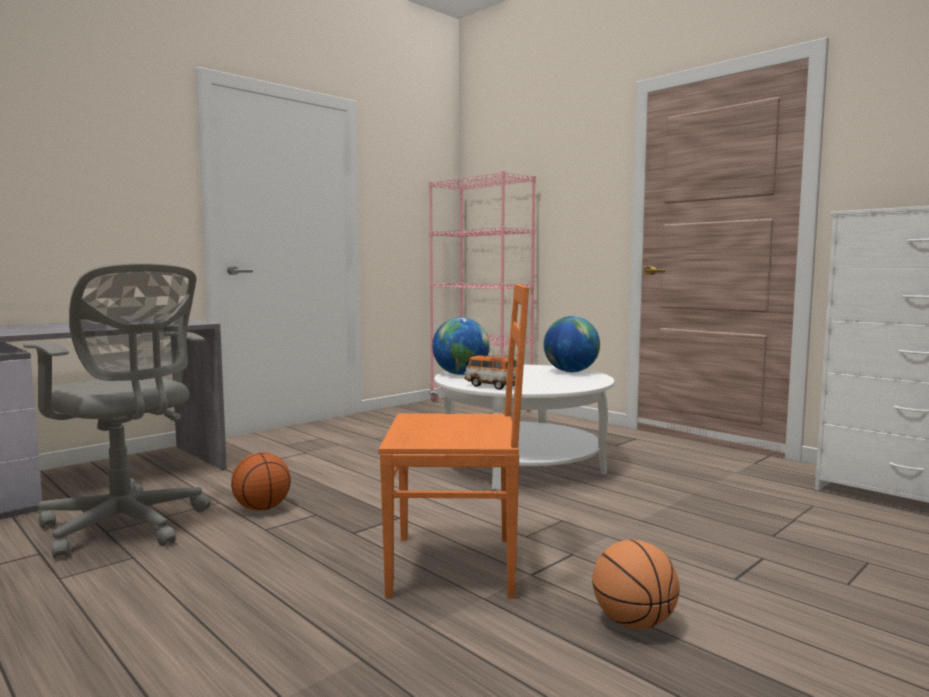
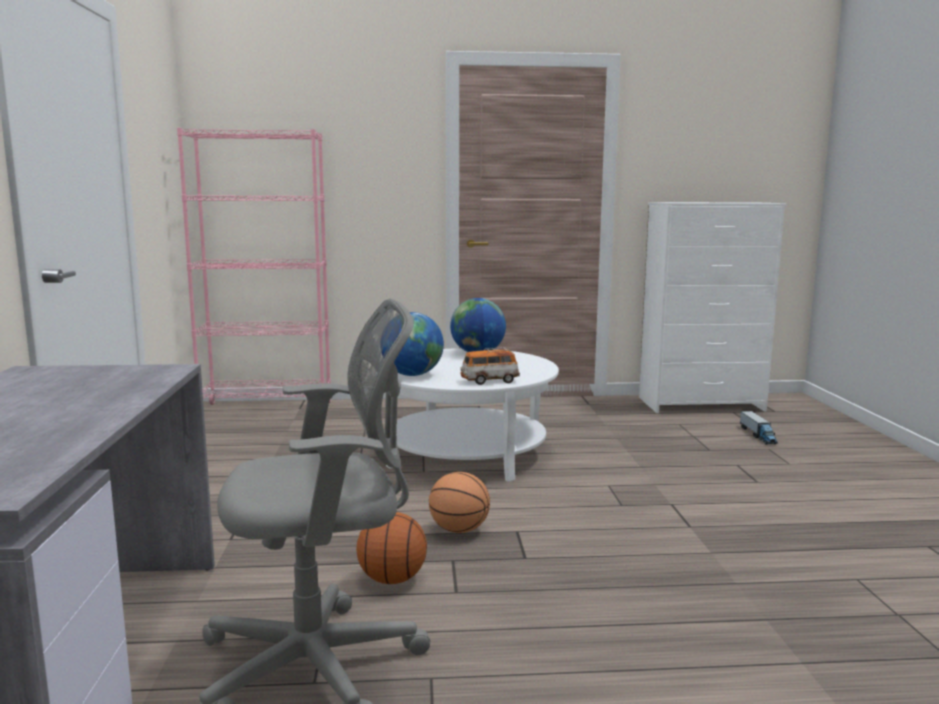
camera: 50 degrees left, 5 degrees up
(458, 565) = (647, 542): orange chair -> none
(633, 623) = (788, 526): basketball -> basketball (459, 530)
(898, 547) = (758, 435): none -> toy truck

